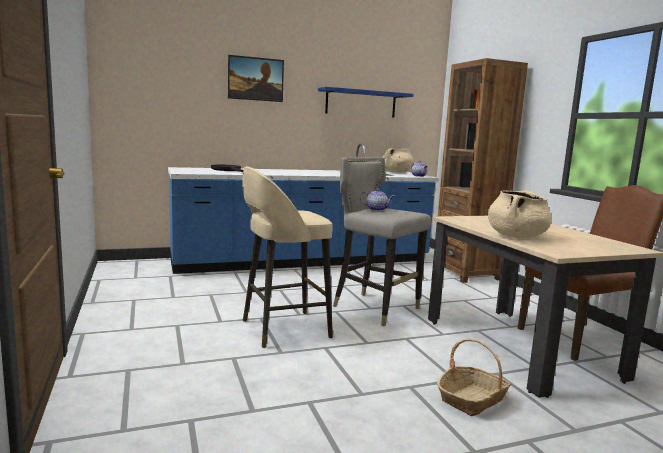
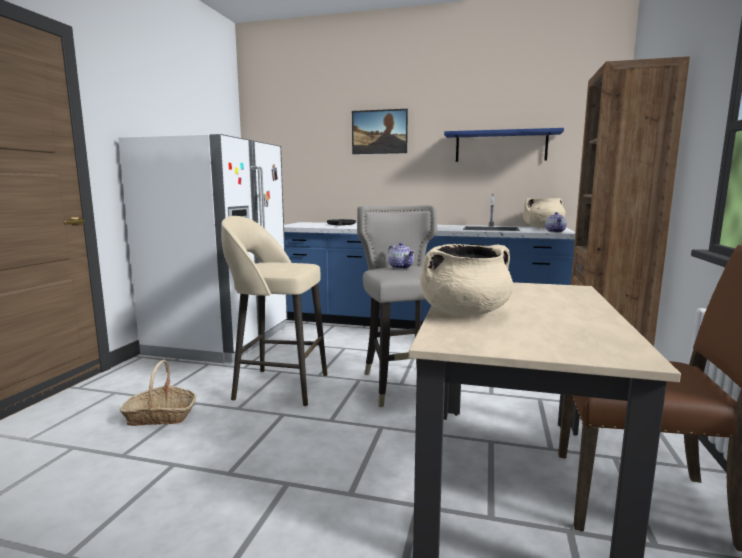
camera: 35 degrees right, 0 degrees up
(145, 302) = (220, 340): none -> white fridge
(472, 399) = (327, 525): basket -> basket (160, 416)

